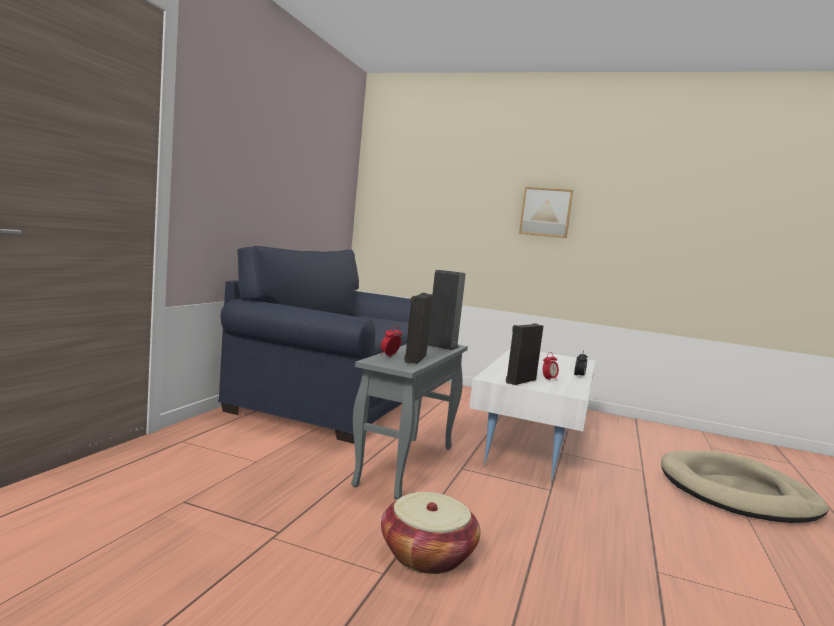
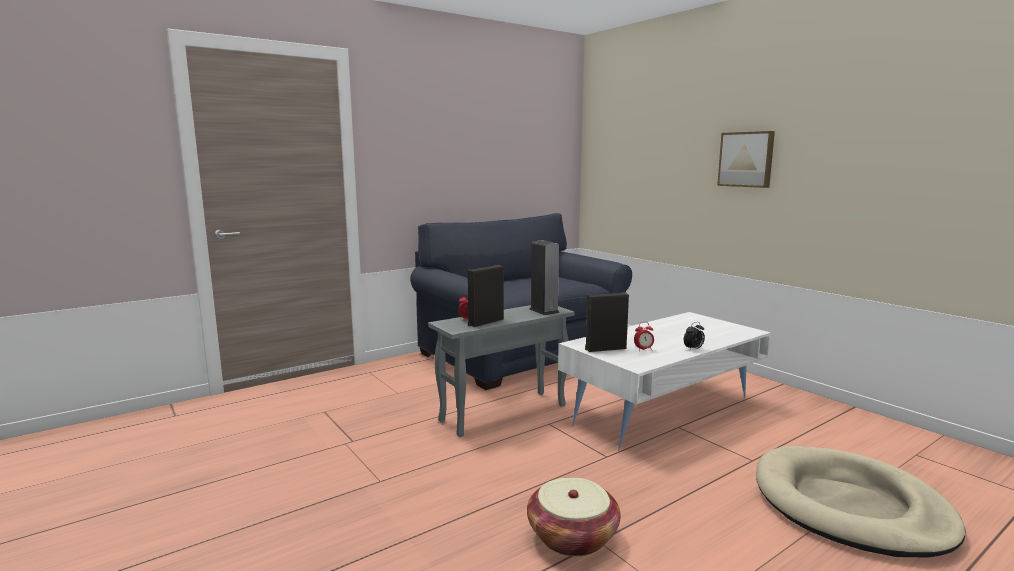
camera: 35 degrees right, 5 degrees up
(427, 555) = (424, 478): basket -> basket (572, 537)

